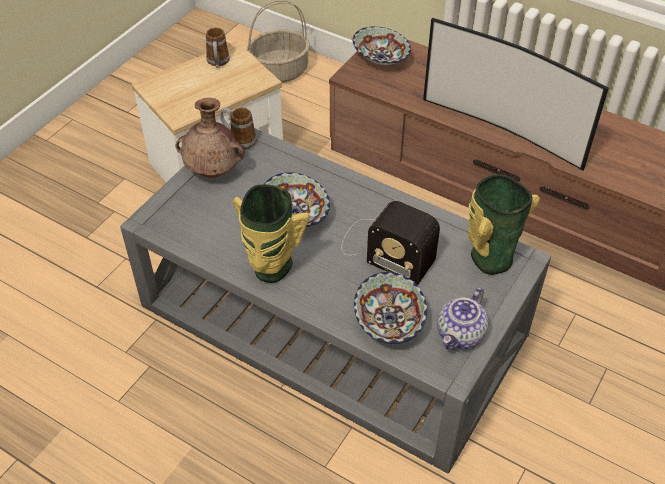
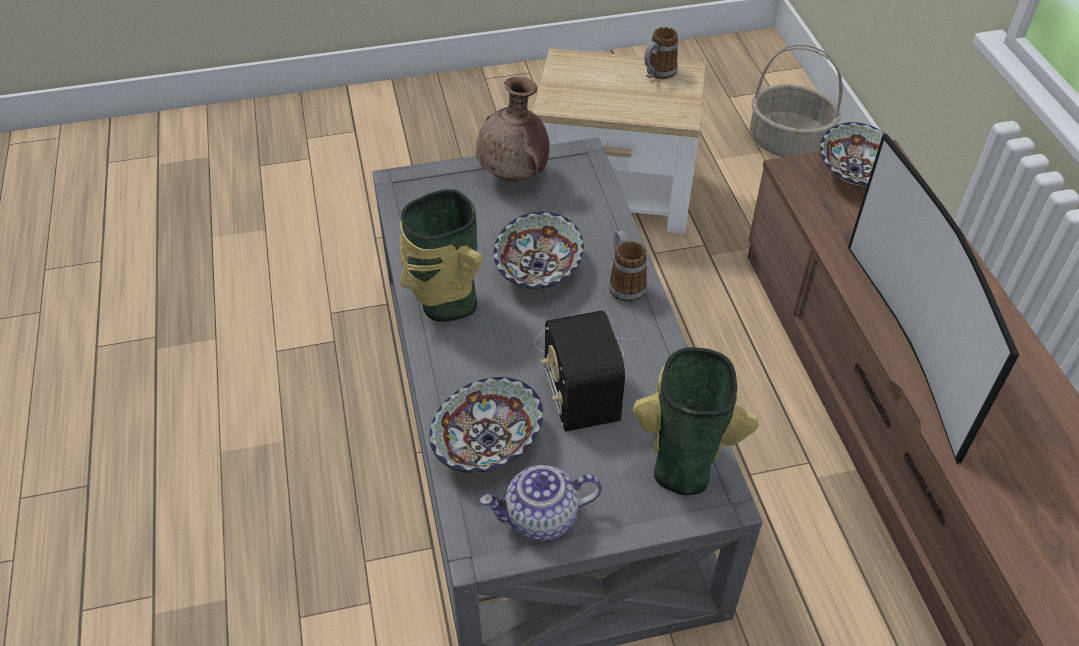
camera: 45 degrees right, 0 degrees up
(238, 139) = (577, 160): mug -> mug (624, 283)

